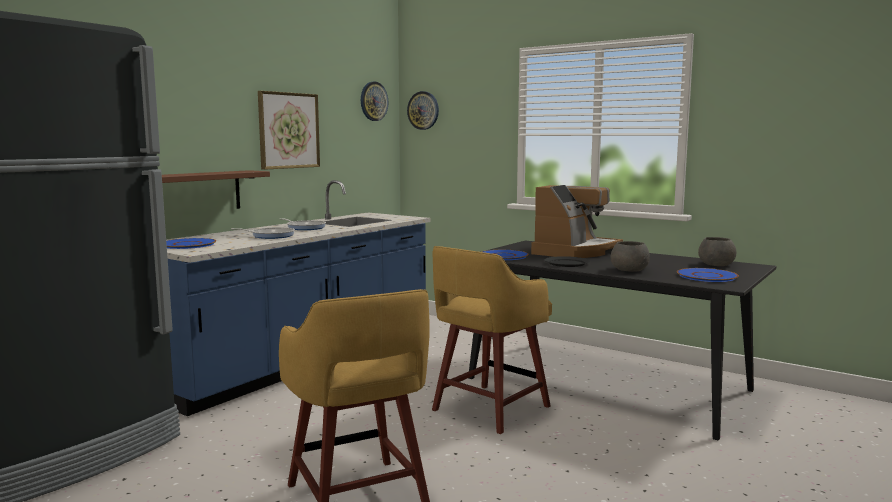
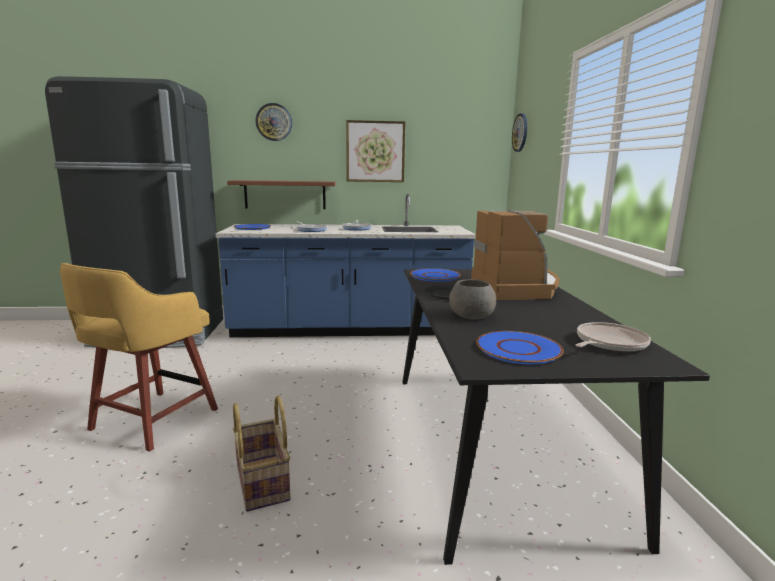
camera: 50 degrees right, 5 degrees up
(373, 101) = (476, 126): wall clock -> wall clock (274, 122)
(488, 409) = (351, 410): yellow stool -> none
(560, 471) = (263, 482): none -> basket
(575, 251) = (516, 288): coffee machine -> coffee machine turned 90 degrees counterclockwise
(716, 265) = (608, 343): grey bowl -> frying pan

